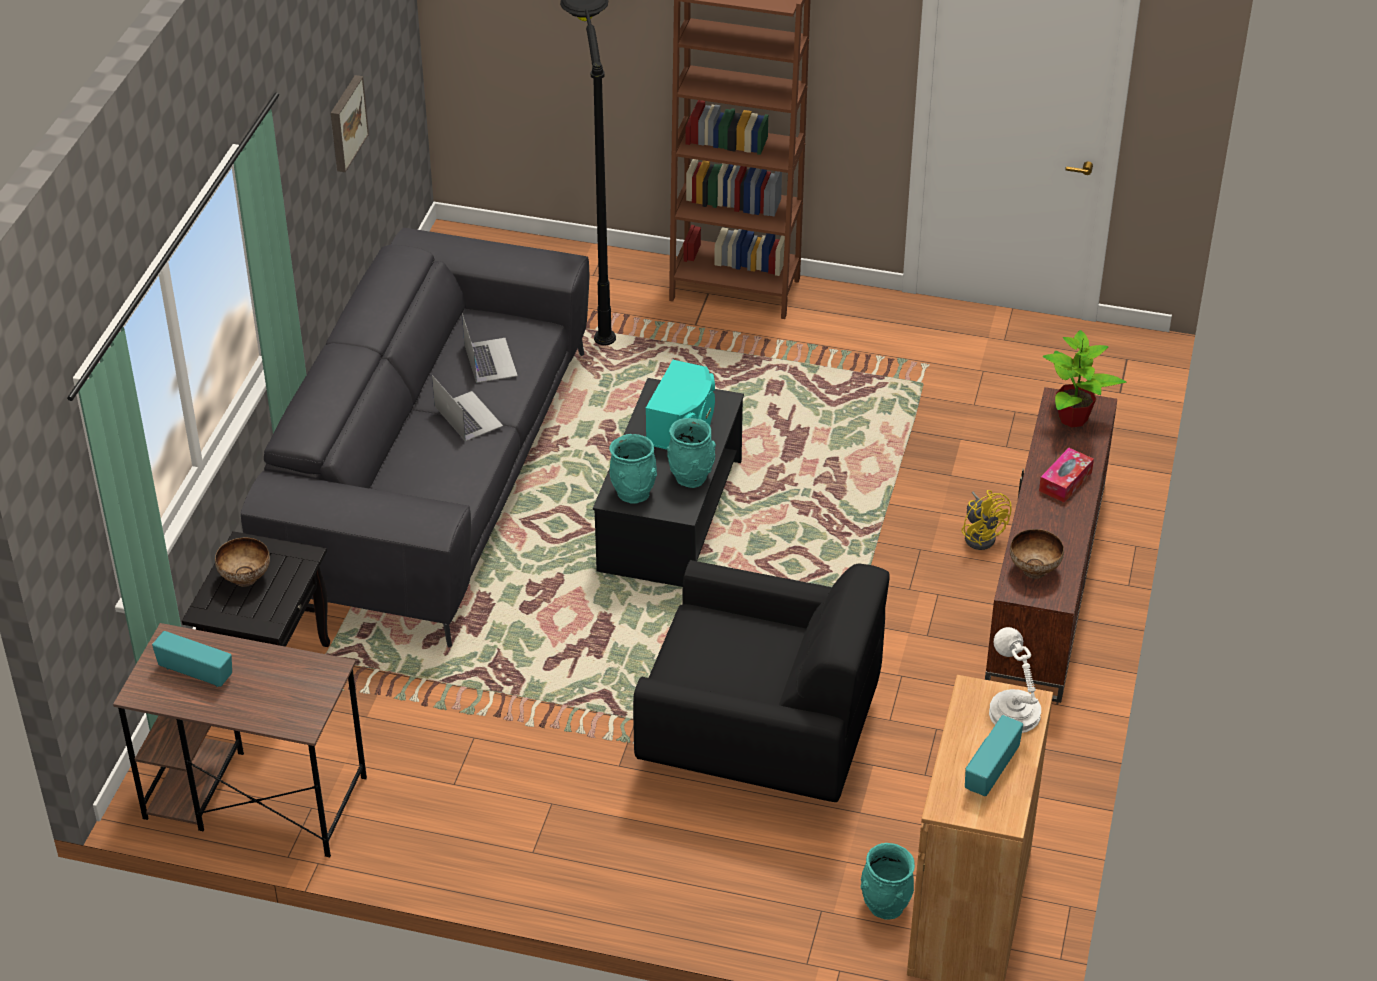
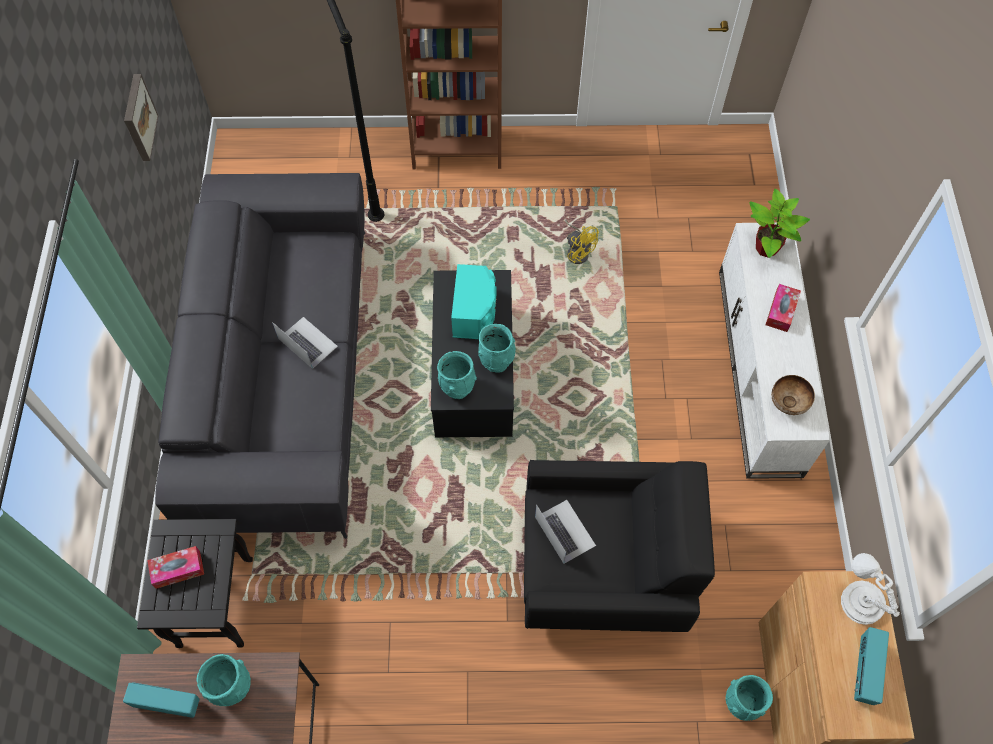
camera: 15 degrees left, 20 degrees up
(245, 579) = (178, 569): bowl -> tissue box
(271, 673) = (232, 687): none -> turquoise vase
(490, 360) = (308, 282): laptop -> laptop (564, 531)
(981, 535) = (700, 336): yellow fan -> yellow fan (577, 251)
(1048, 584) = (760, 370): brown tv stand -> white tv stand

